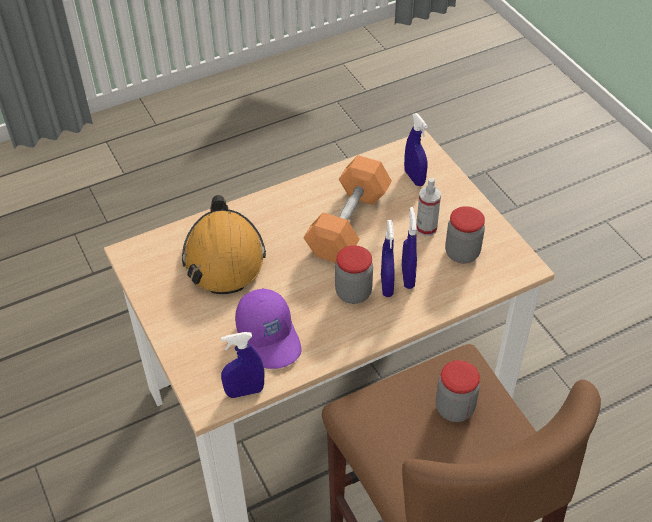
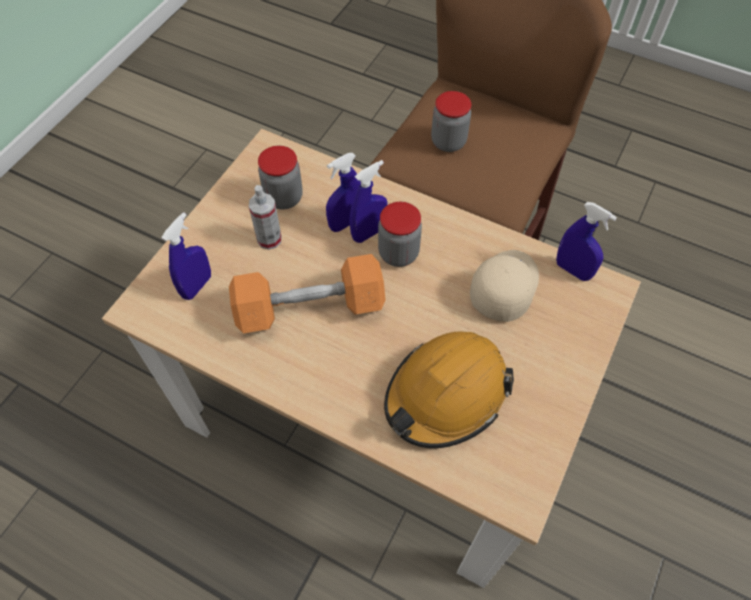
camera: 125 degrees left, 10 degrees up
(270, 337) = (503, 287): purple cap -> beige cap

